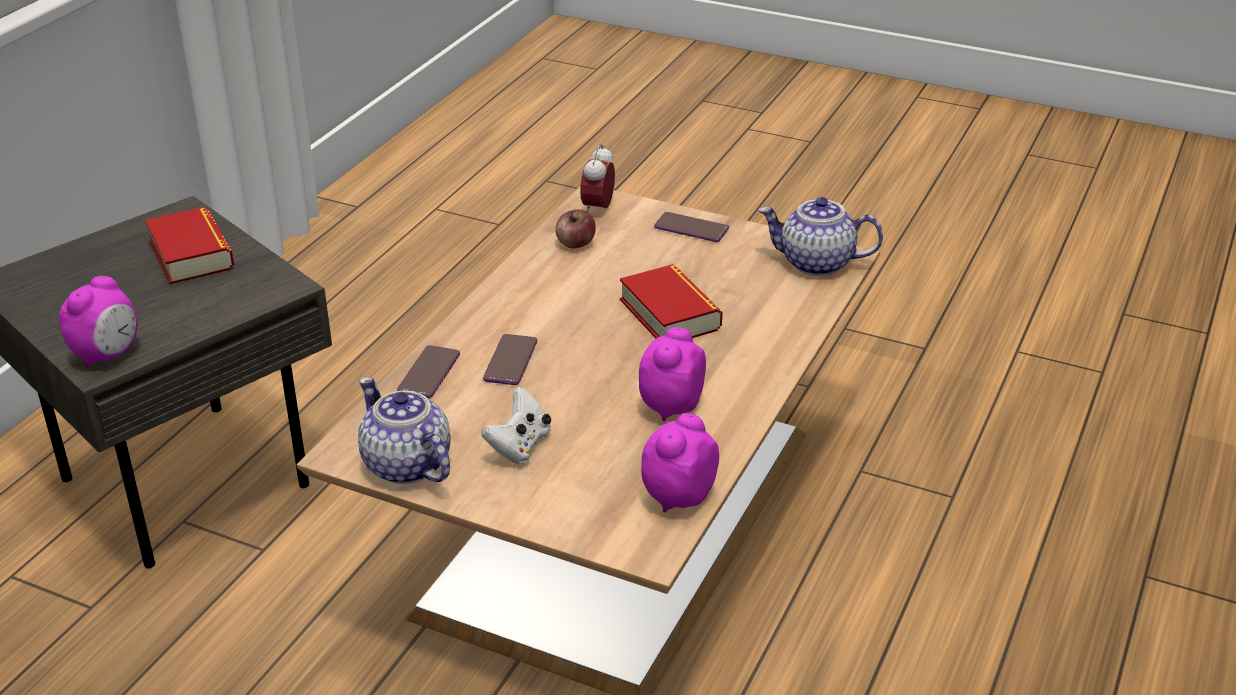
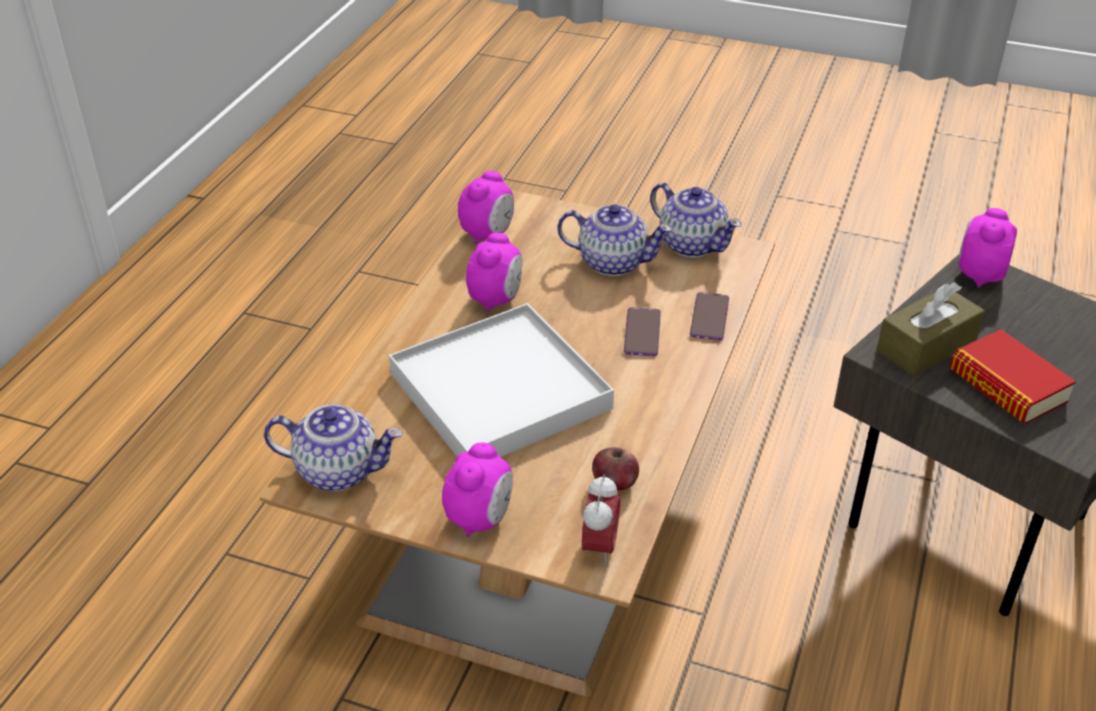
camera: 175 degrees right, 5 degrees up
(236, 289) = (926, 346): none -> brown tissue box
(519, 446) = (612, 262): white game controller -> teapot
(670, 314) = (500, 391): book -> white tray
(691, 228) = (480, 518): phone -> alarm clock

